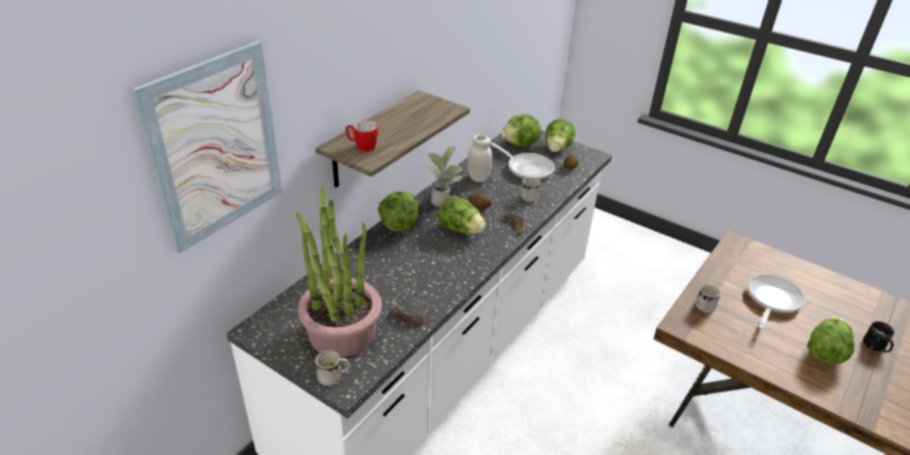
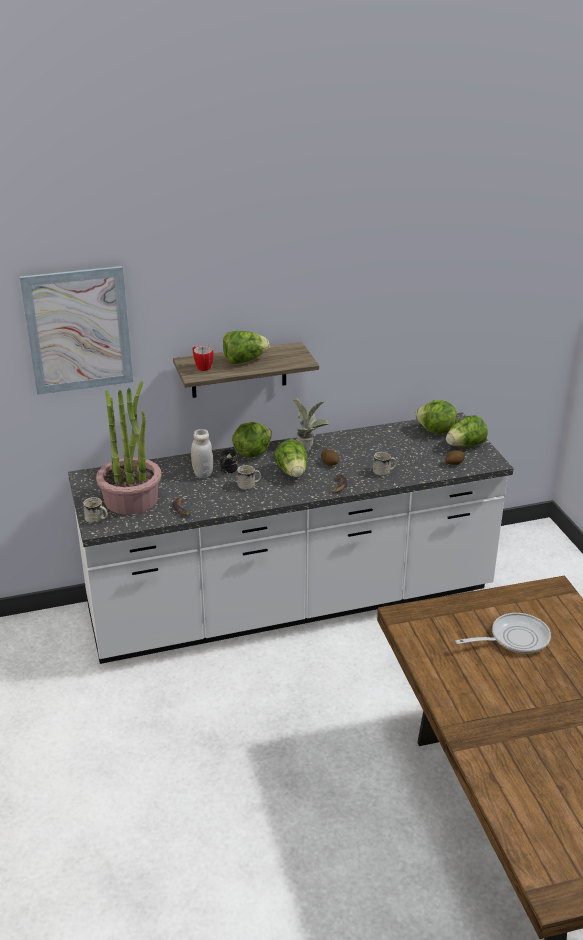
camera: 40 degrees right, 5 degrees down
(478, 178) = (359, 443): white jar -> white jar (203, 474)
(527, 168) = (412, 451): frying pan -> none
(706, 305) = (445, 614): white mug -> white mug (249, 485)
(825, 351) = (503, 690): lettuce -> lettuce (244, 360)
(875, 347) = (560, 712): black mug -> black mug (227, 471)

